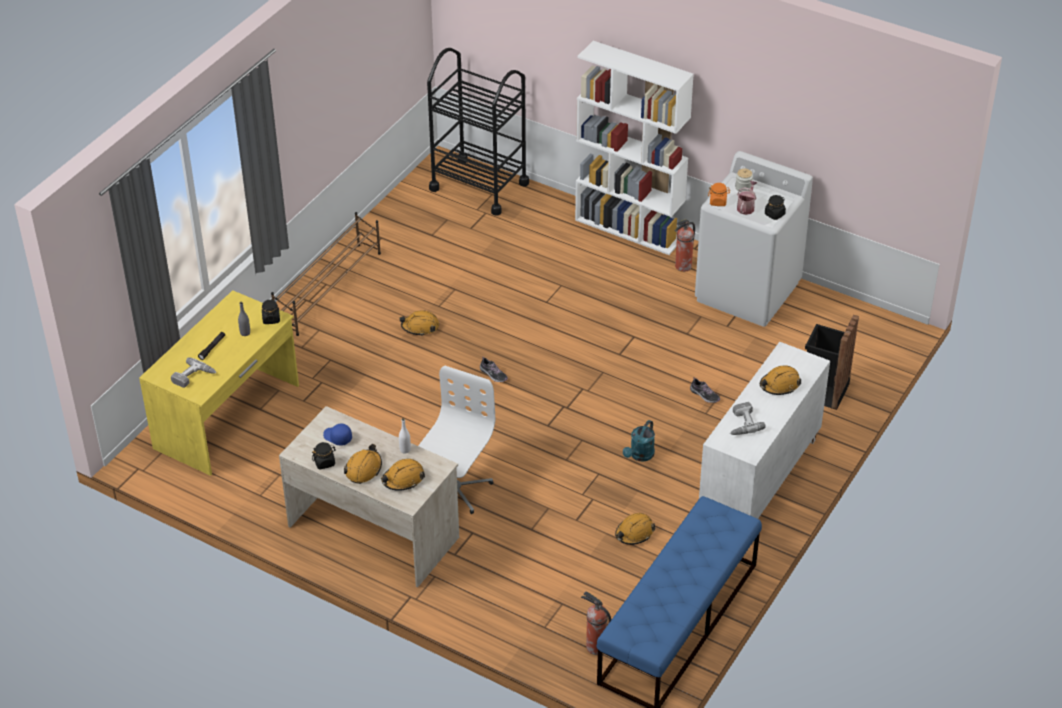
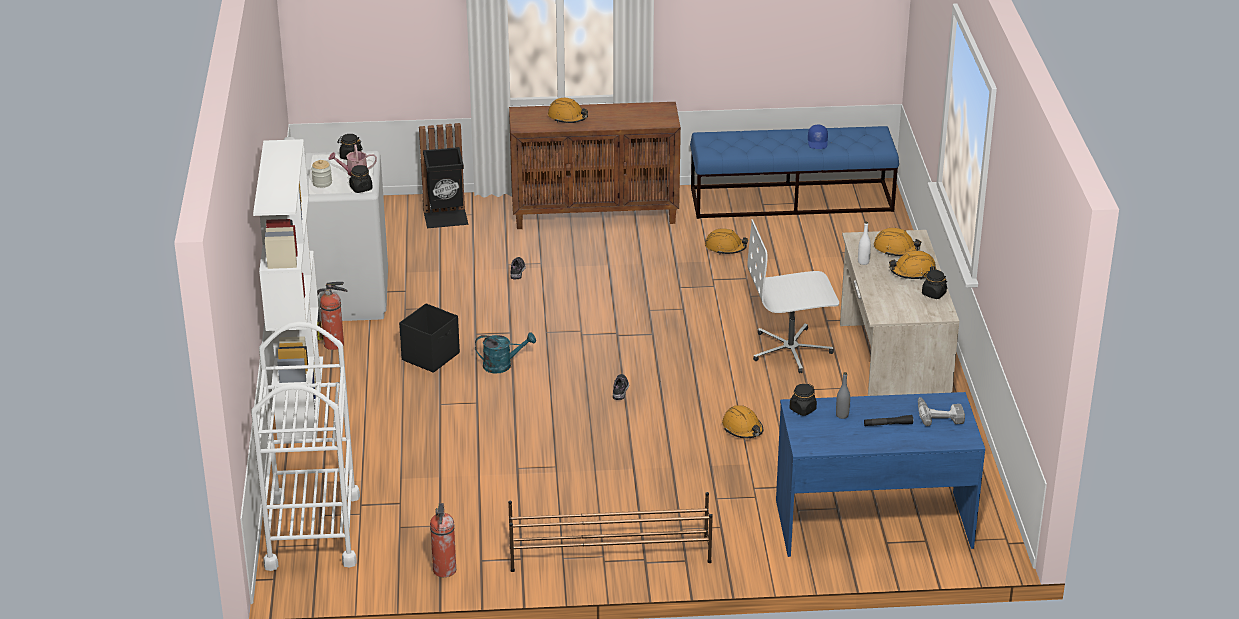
camera: 125 degrees left, 10 degrees down
(228, 417) = (873, 522): yellow desk -> blue desk
(337, 437) = (897, 300): blue cap -> blue cap (818, 142)
(420, 327) = (601, 463): orange hard hat -> orange hard hat (742, 428)
(479, 186) = (312, 531): black cart -> white cart
(595, 646) = (861, 224): fire extinguisher -> fire extinguisher (444, 570)
(624, 304) = (431, 356): none -> black storage box
(640, 456) = (633, 275): turquoise watering can -> turquoise watering can (503, 365)
(718, 202) = (361, 188): orange jar -> black jar
(741, 423) = (635, 119): power drill -> none
(759, 481) = (595, 213): white cabinet -> brown cabinet

